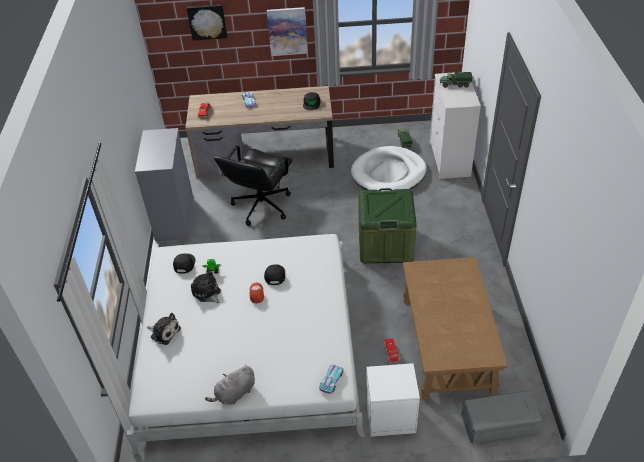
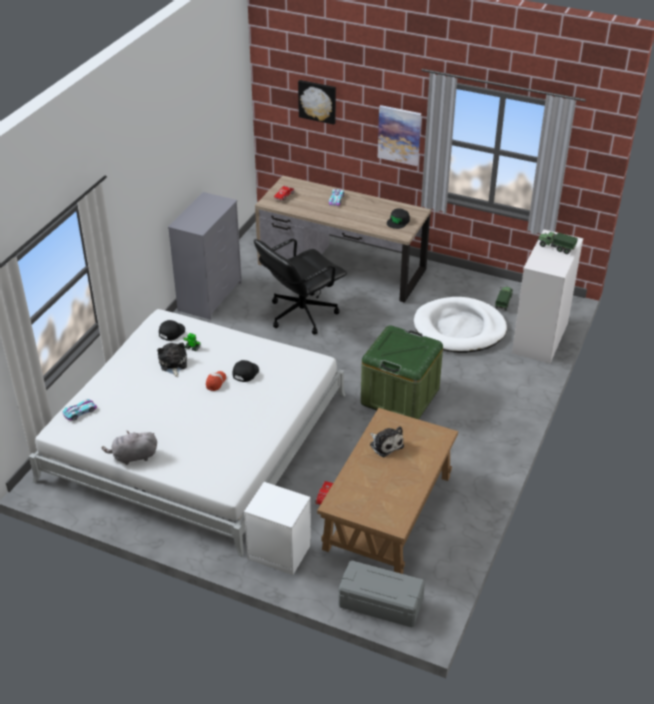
camera: 25 degrees right, 5 degrees down
(164, 332) = (112, 383): plush toy -> plush toy (385, 444)
(331, 380) = (226, 481): toy car -> toy car (80, 412)

